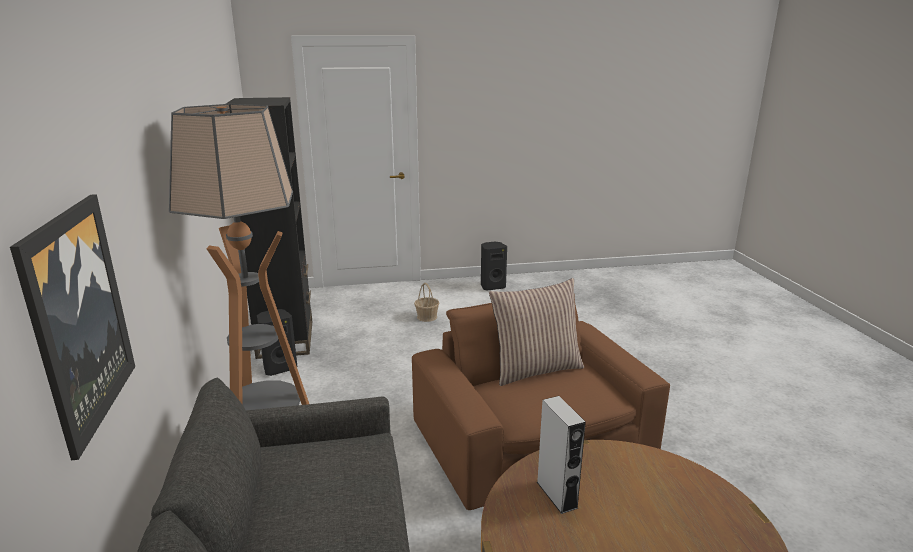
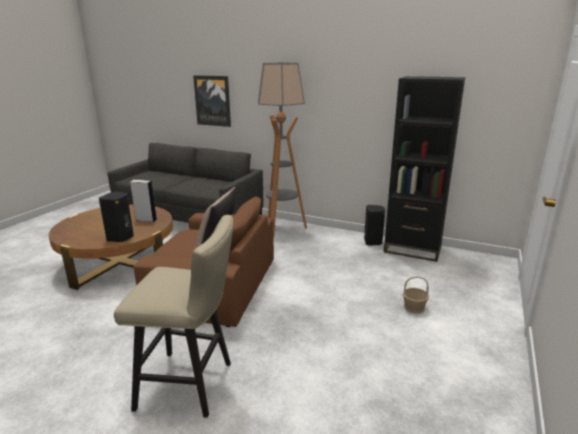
camera: 125 degrees right, 0 degrees up
(492, 286) = (483, 383): black speaker -> black speaker (121, 238)
(660, 372) = (192, 385): none -> beige stool

